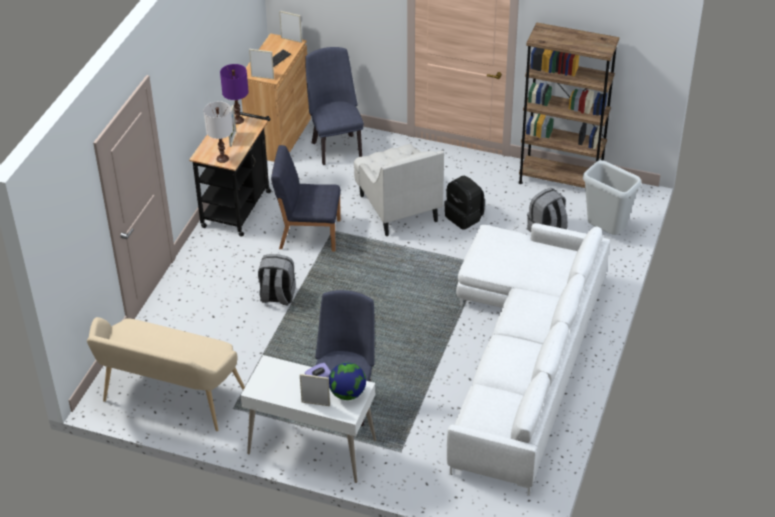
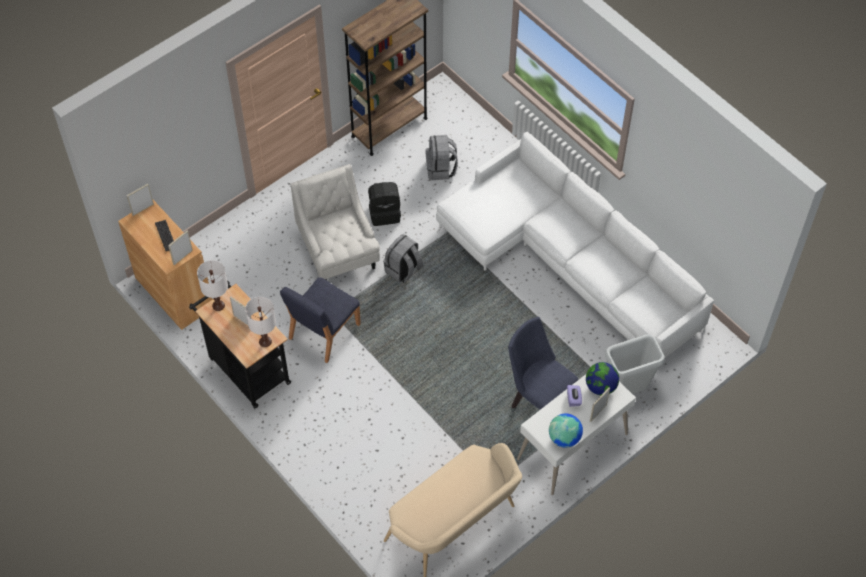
camera: 60 degrees left, 15 degrees up
(238, 120) = (218, 305): purple table lamp -> white table lamp
(270, 390) = (564, 437): none -> globe
(277, 296) = (385, 392): grey backpack -> grey backpack (403, 270)
(335, 146) = (223, 257): blue chair -> none
(398, 207) = (338, 252): white armchair -> white armchair turned 120 degrees counterclockwise
(606, 232) = (470, 132): grey trash can -> grey trash can (627, 389)

